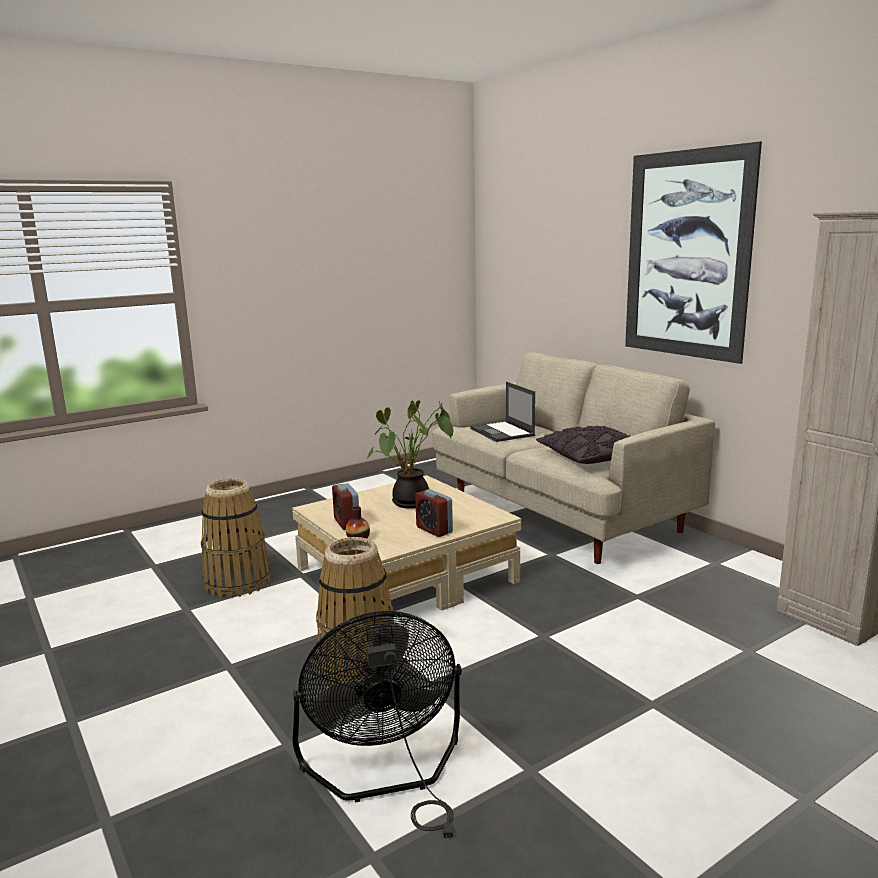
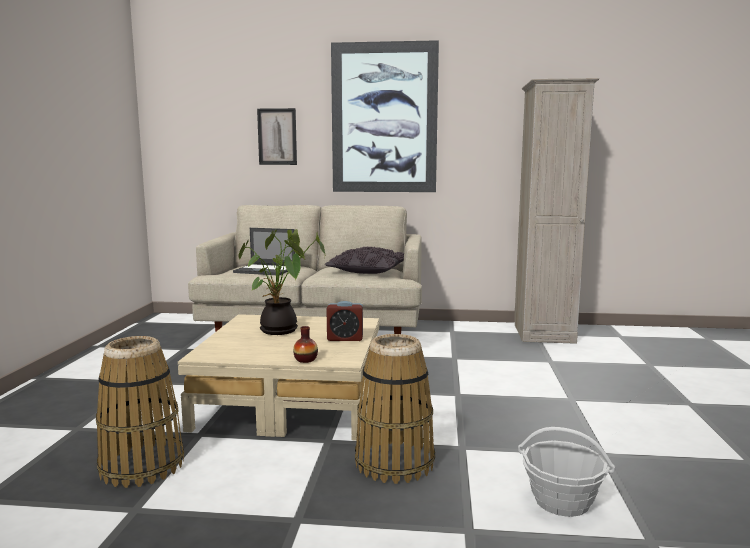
camera: 50 degrees left, 5 degrees down
(346, 523) = (265, 355): alarm clock -> none
(392, 776) = (561, 501): black fan -> basket
(578, 274) = (277, 136): none -> picture

